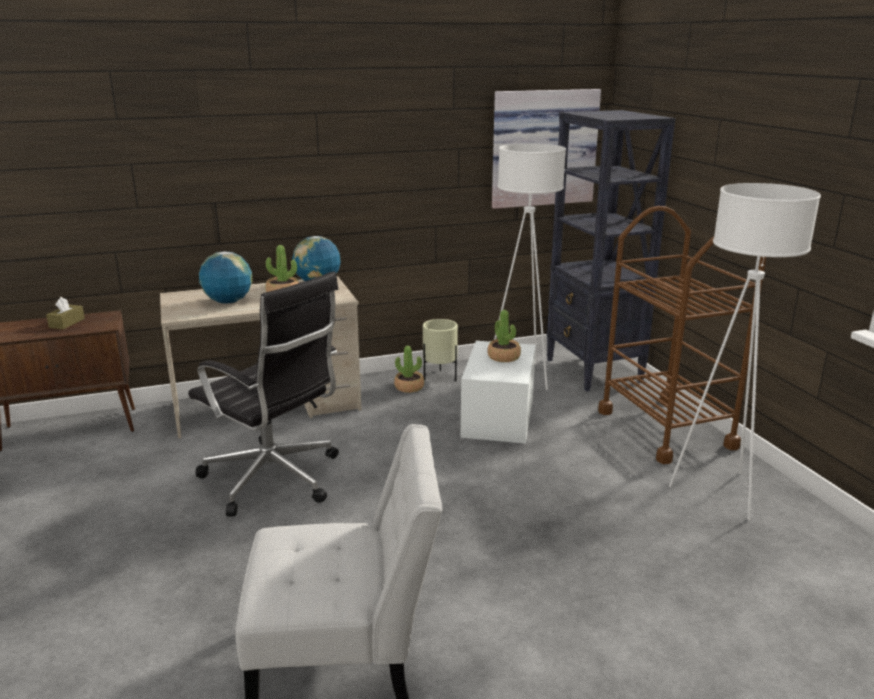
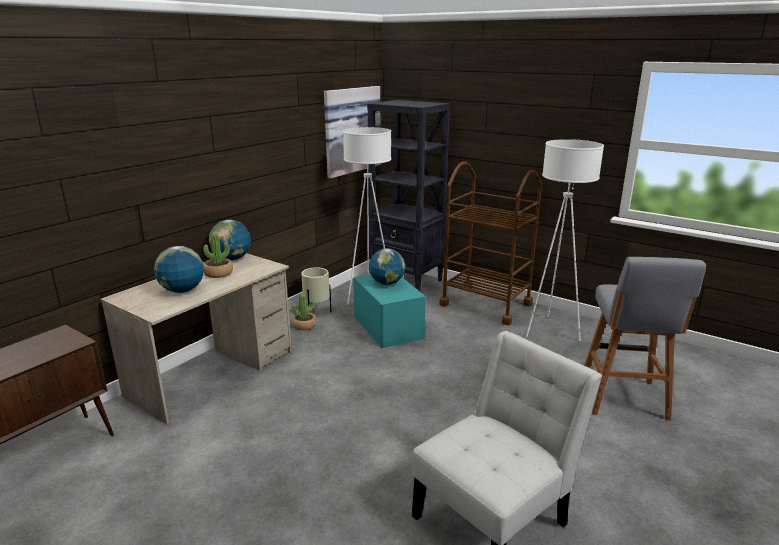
camera: 35 degrees left, 0 degrees up
(67, 323) = (26, 350): brown tissue box -> none
(274, 479) = (292, 424): black office chair -> none
(498, 417) = (387, 327): white storage box -> turquoise storage box
(504, 357) = (387, 283): potted plant -> globe
(707, 619) = (623, 399): none -> grey stool

